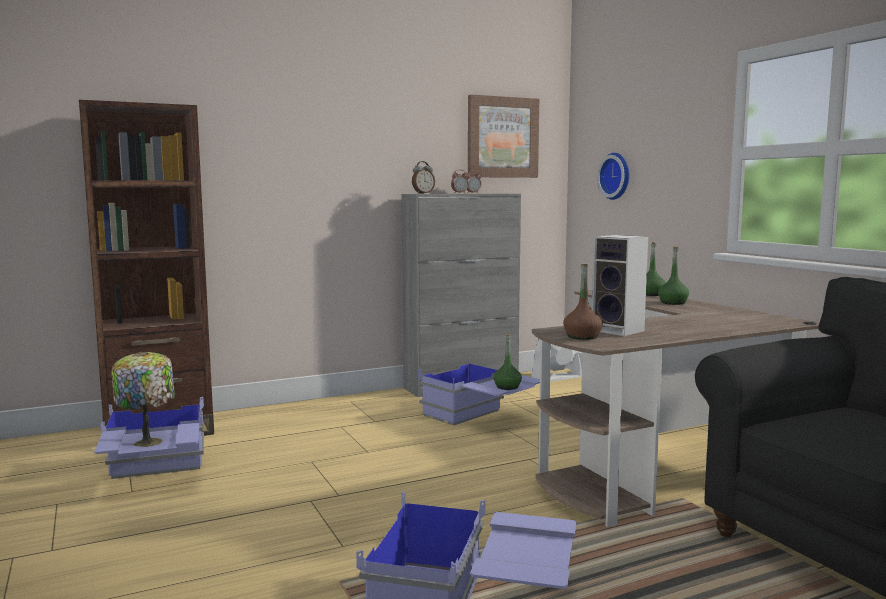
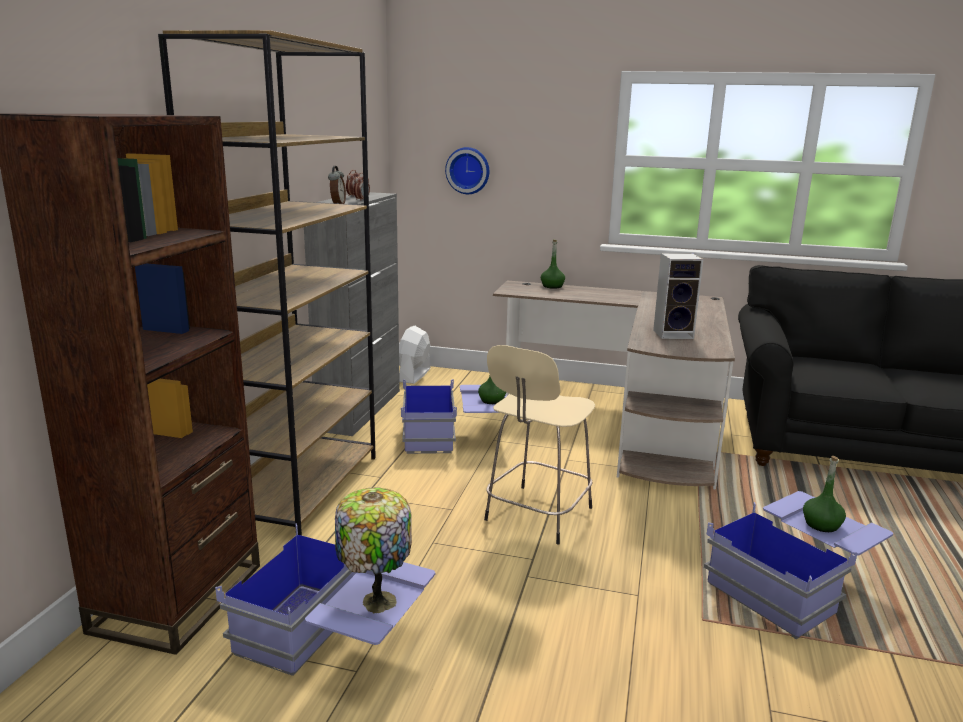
camera: 50 degrees left, 10 degrees up
(320, 411) = (300, 488): none -> brown bookcase
(408, 477) = (536, 515): none -> beige stool
(502, 137) = (356, 127): picture -> none
(582, 337) = (680, 347): brown bottle -> none
(673, 303) = (596, 294): green bottle -> green bottle (821, 524)

